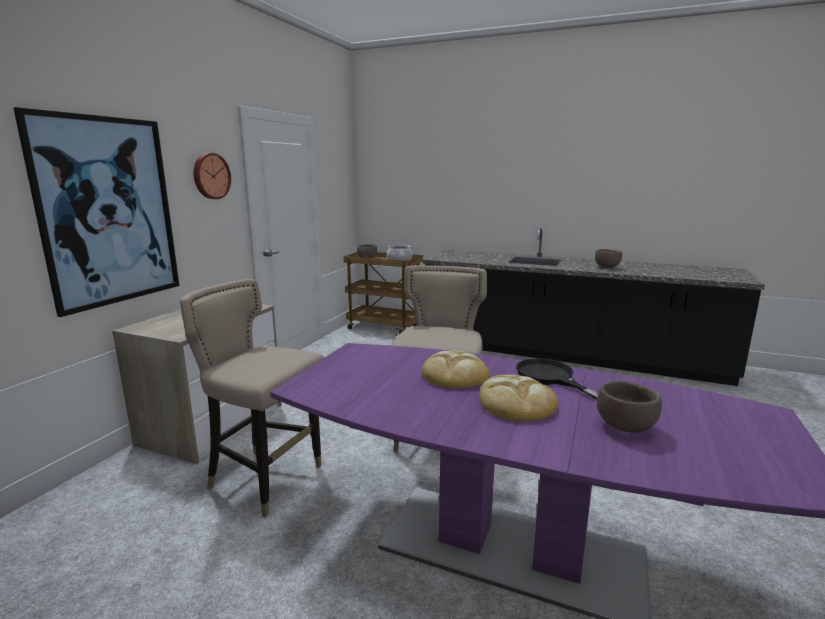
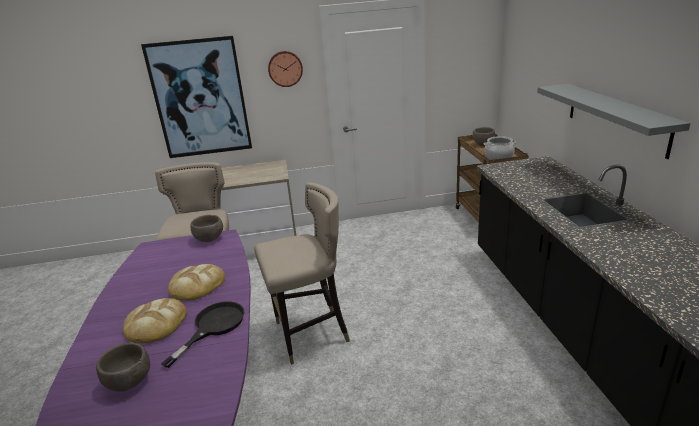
camera: 60 degrees right, 10 degrees up
(515, 202) = (616, 117): none -> grey shelf
(607, 267) = (639, 259): brown bowl -> brown bowl (209, 239)

